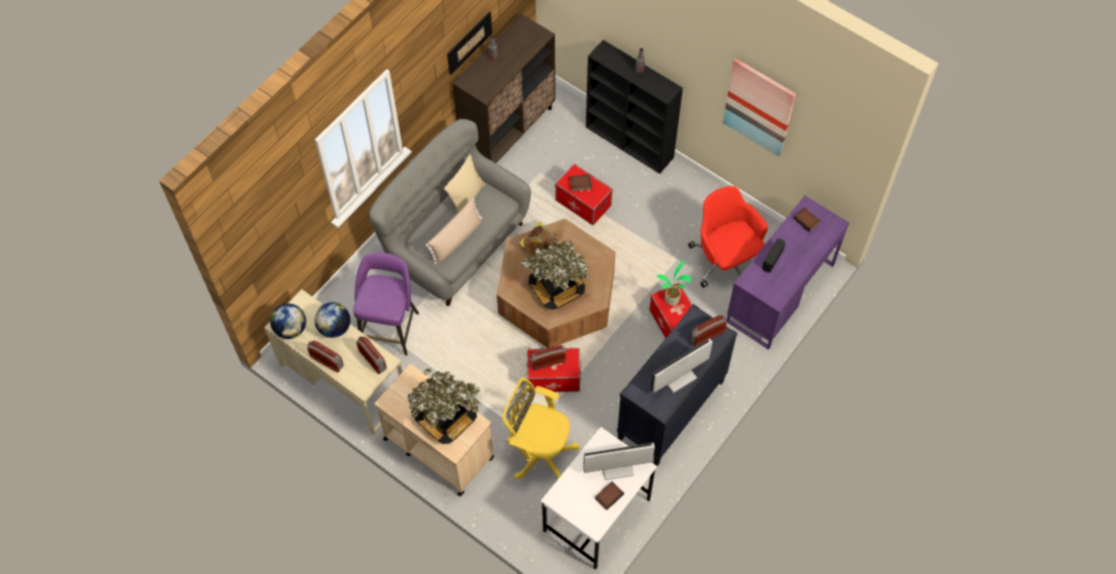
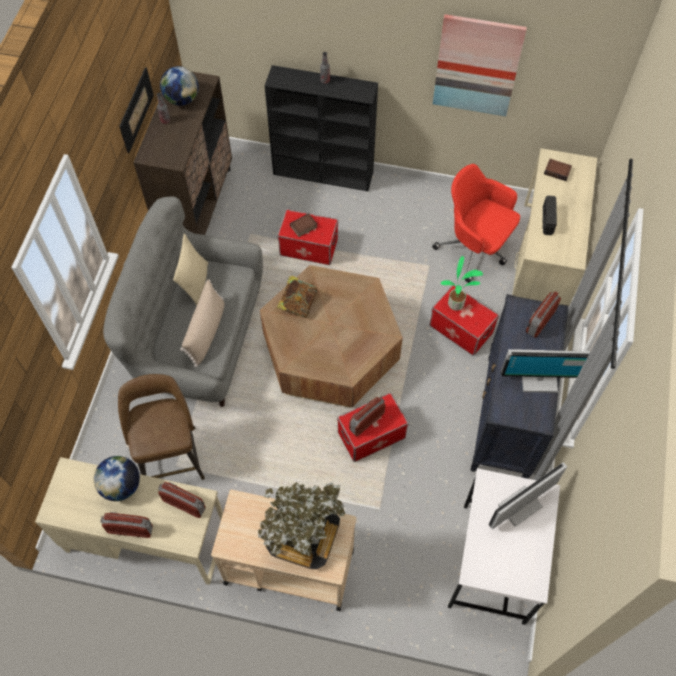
camera: 25 degrees left, 0 degrees up
(291, 329) = (69, 509): globe -> globe (182, 99)
(390, 327) = (171, 456): purple stool -> brown stool
(539, 453) = (399, 523): yellow office chair -> none
(556, 288) = (339, 339): potted plant -> none
(609, 495) = (529, 542): book -> none
(679, 378) = (539, 379): monitor -> monitor turned 120 degrees counterclockwise
(780, 292) = (543, 258): purple desk -> beige desk

